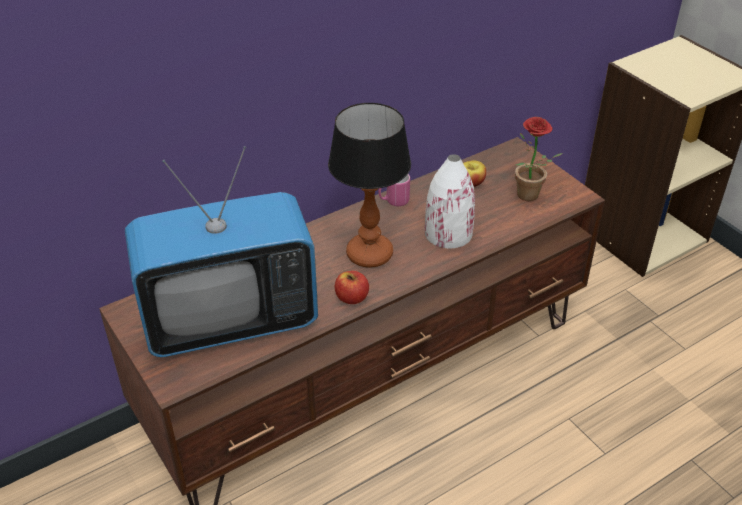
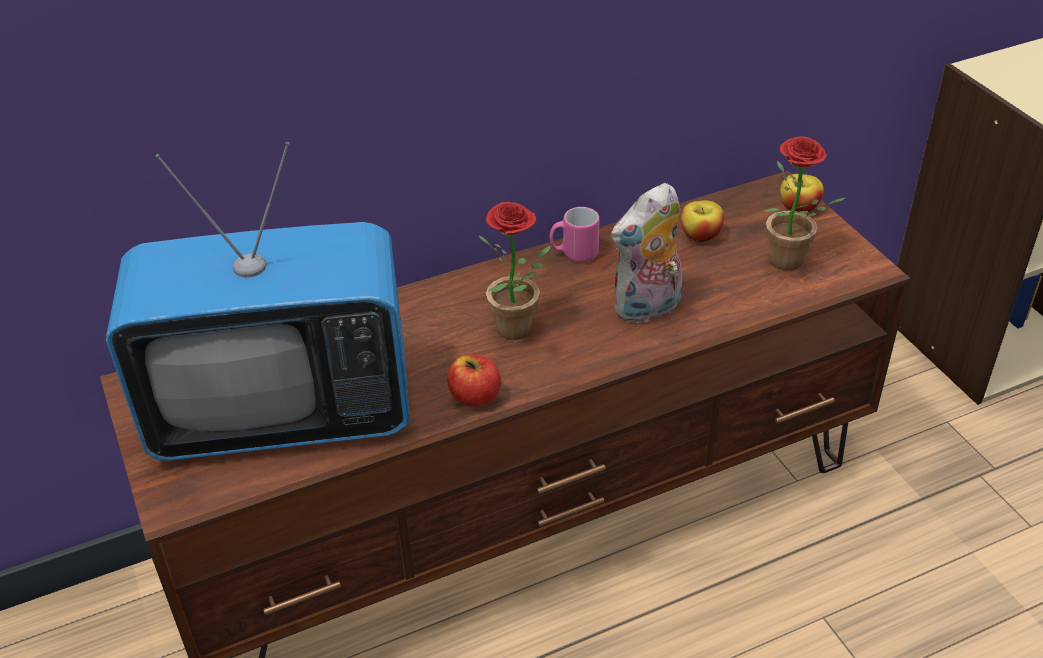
camera: 10 degrees right, 0 degrees up
(369, 255) = (518, 333): table lamp -> potted plant
(448, 233) = (647, 309): white vase -> plush toy
(529, 160) = (798, 208): none -> apple

